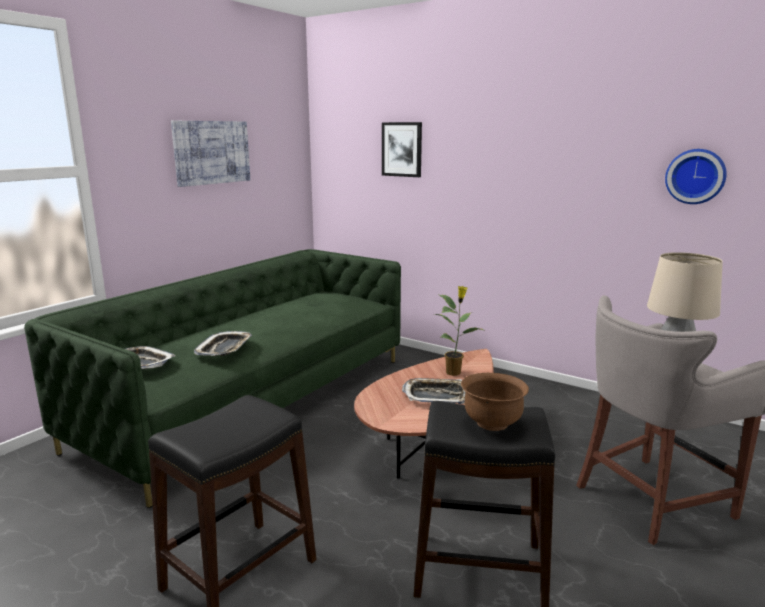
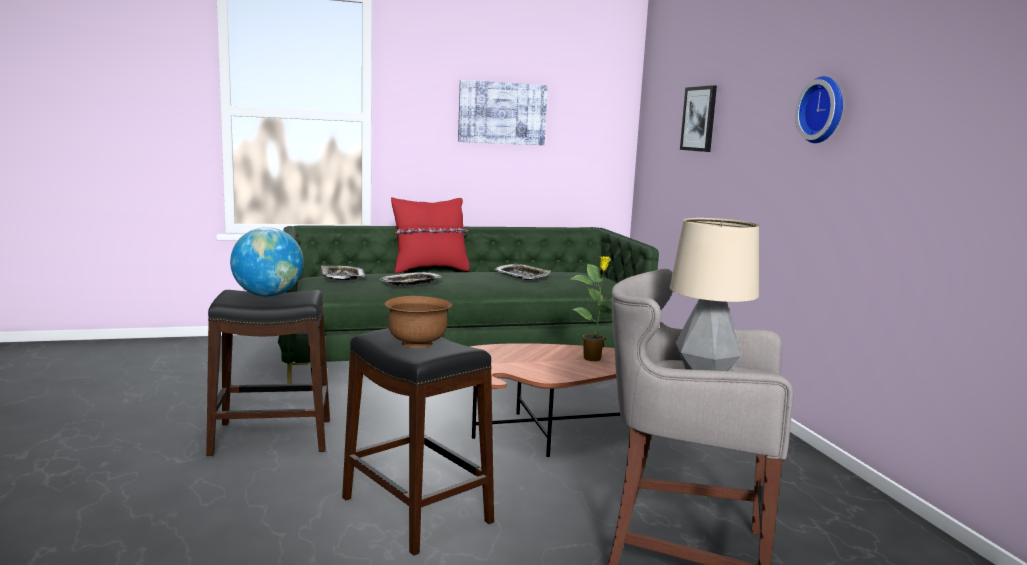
camera: 40 degrees right, 5 degrees down
(202, 326) = (430, 270): none -> red pillow
(225, 423) = (268, 295): none -> globe
(437, 396) = (534, 365): tray -> tray (522, 276)
(695, 176) = (965, 150): wall clock -> wall clock (824, 110)

